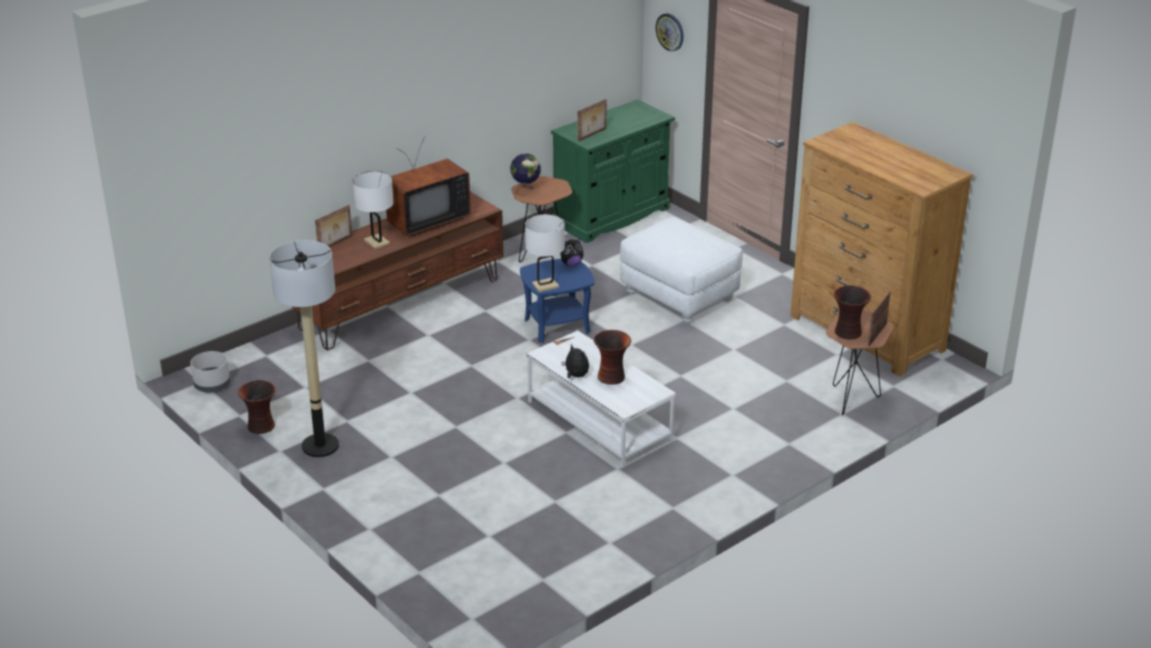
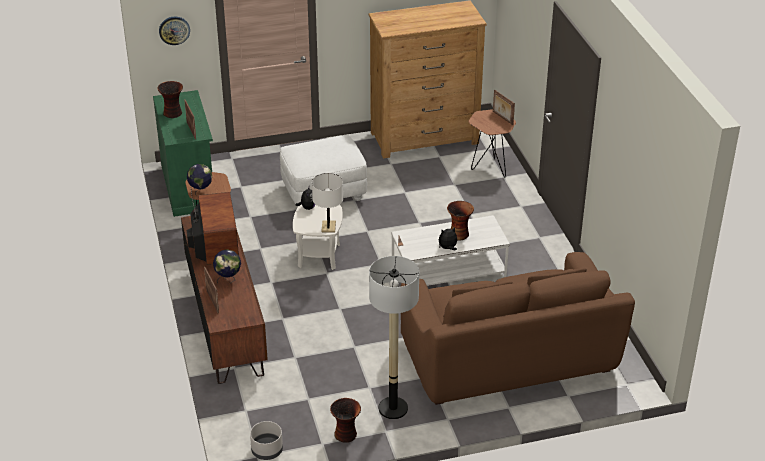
camera: 65 degrees left, 5 degrees up
(377, 242) = (228, 280): white table lamp -> globe
(461, 508) = (509, 358): none -> brown sofa
(557, 326) = (318, 255): blue side table -> white side table
(848, 333) = (493, 126): vase -> vase (173, 113)

